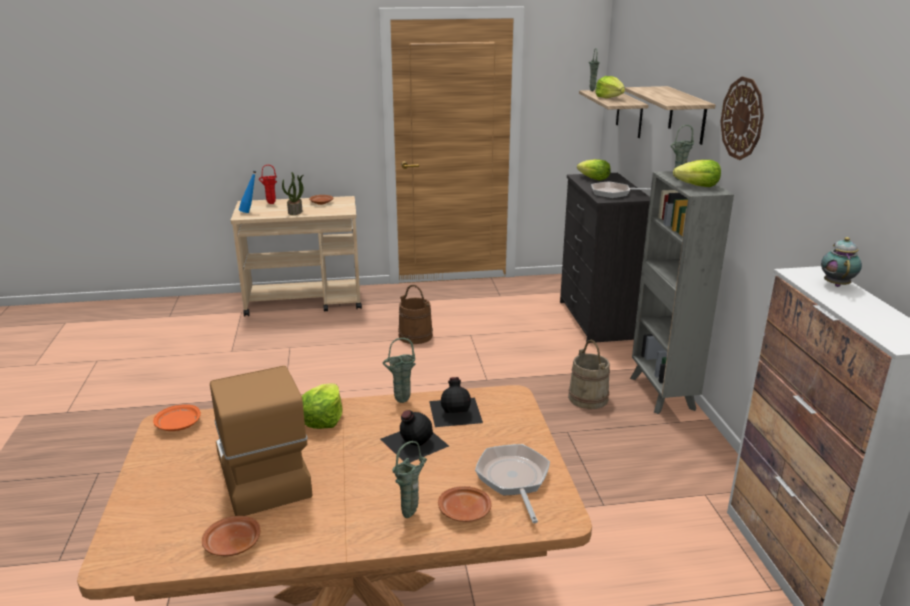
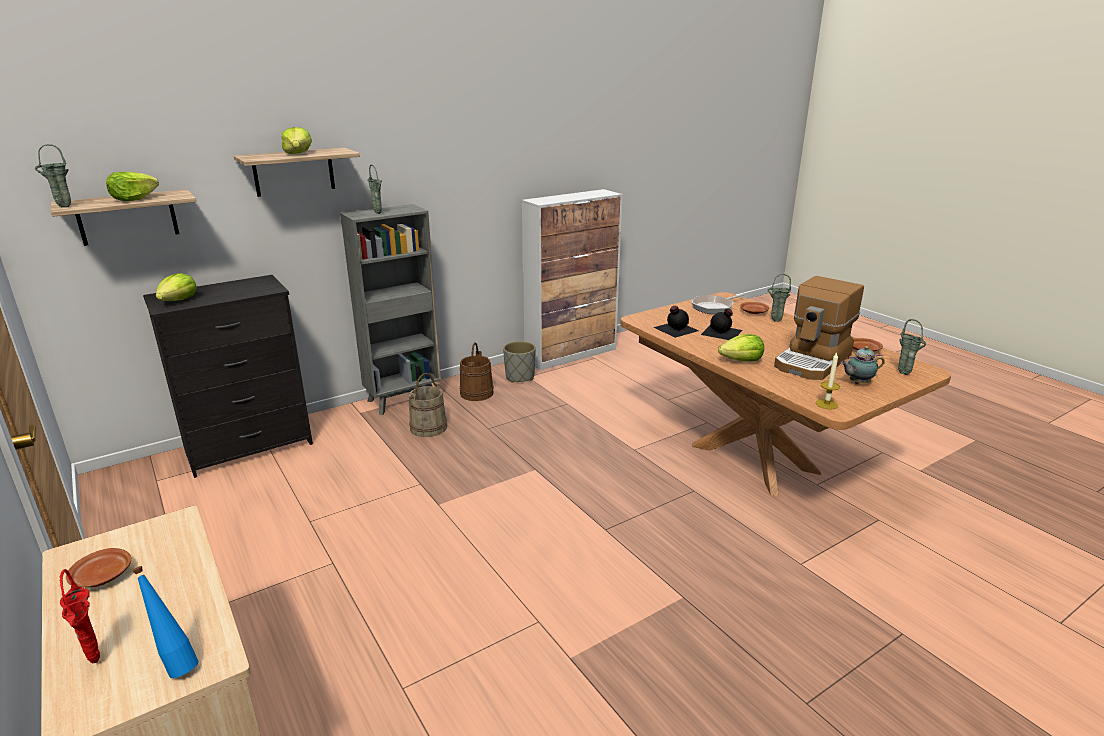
camera: 115 degrees left, 0 degrees up
(178, 425) = (826, 404): orange plate -> candle
(295, 212) = (177, 587): potted plant -> none
(400, 402) = (688, 344): green vase -> green vase (905, 374)
(415, 336) = (324, 565): brown bucket -> brown bucket (476, 393)
(613, 193) = (247, 288): frying pan -> none
(697, 186) = (396, 209): lettuce -> lettuce (298, 154)
(705, 487) = (520, 377): none -> grey planter
(742, 118) = (391, 147): wall clock -> none
(836, 284) = (550, 198): teapot -> teapot (857, 383)

